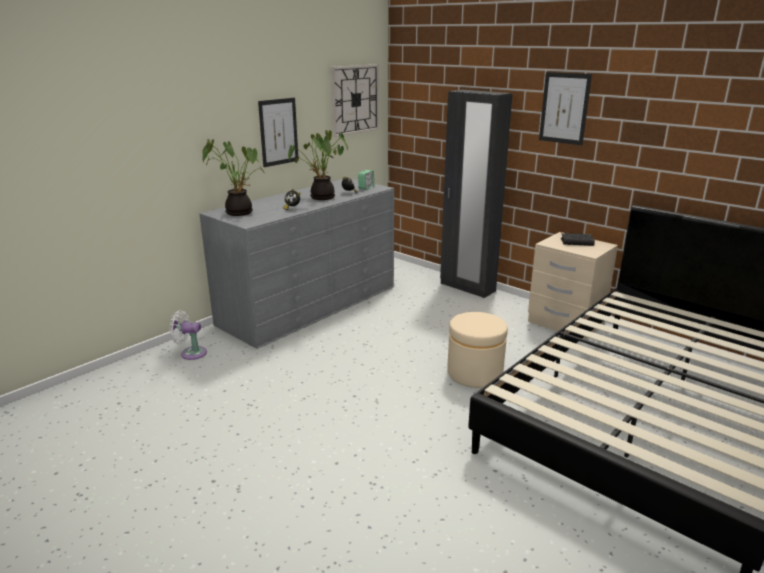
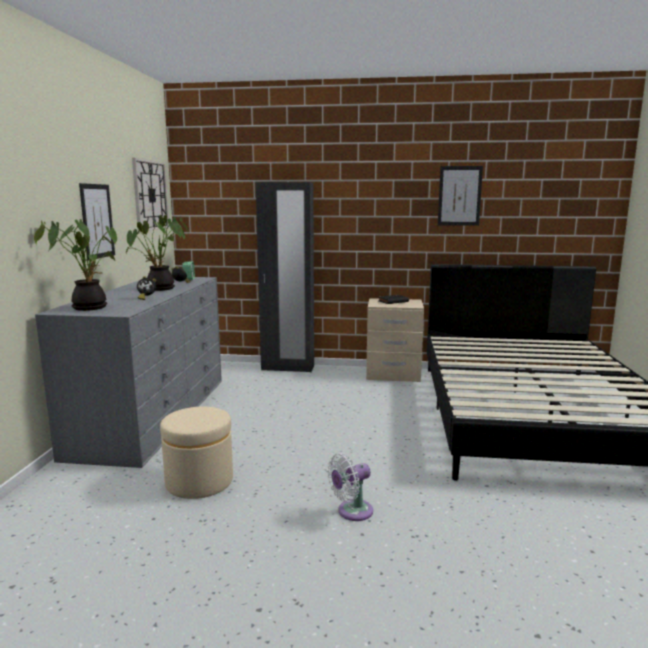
camera: 35 degrees left, 10 degrees down
(191, 353) = (57, 497): white fan -> white fan (351, 512)
(474, 373) = (377, 425): beige ottoman -> beige ottoman (199, 481)
(564, 108) = (361, 193): picture -> picture (459, 196)

